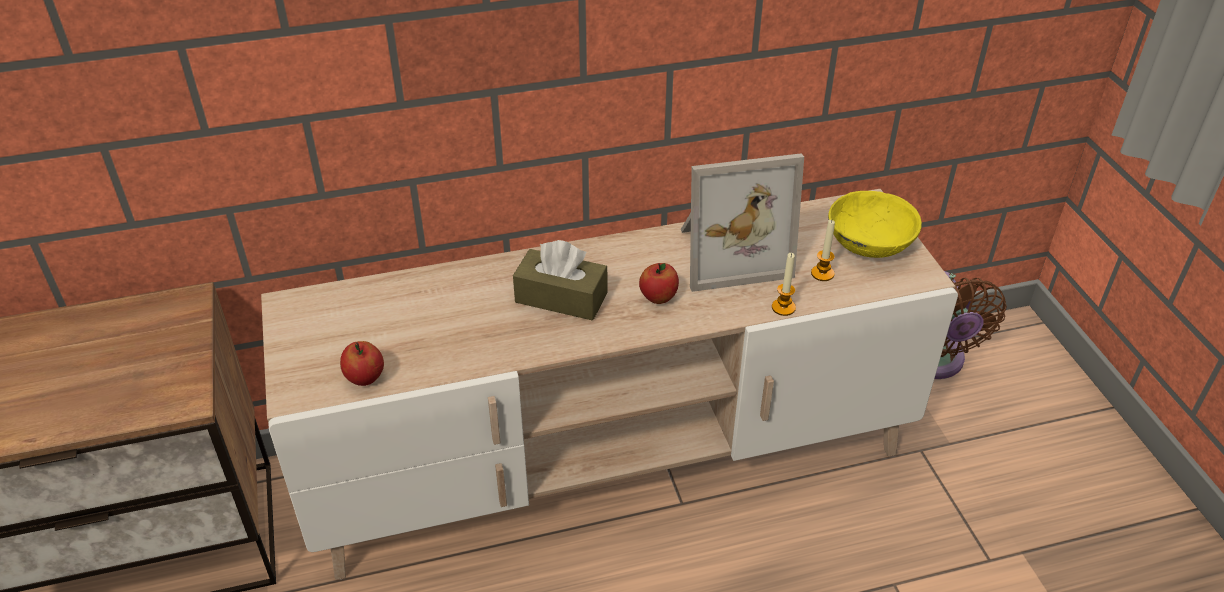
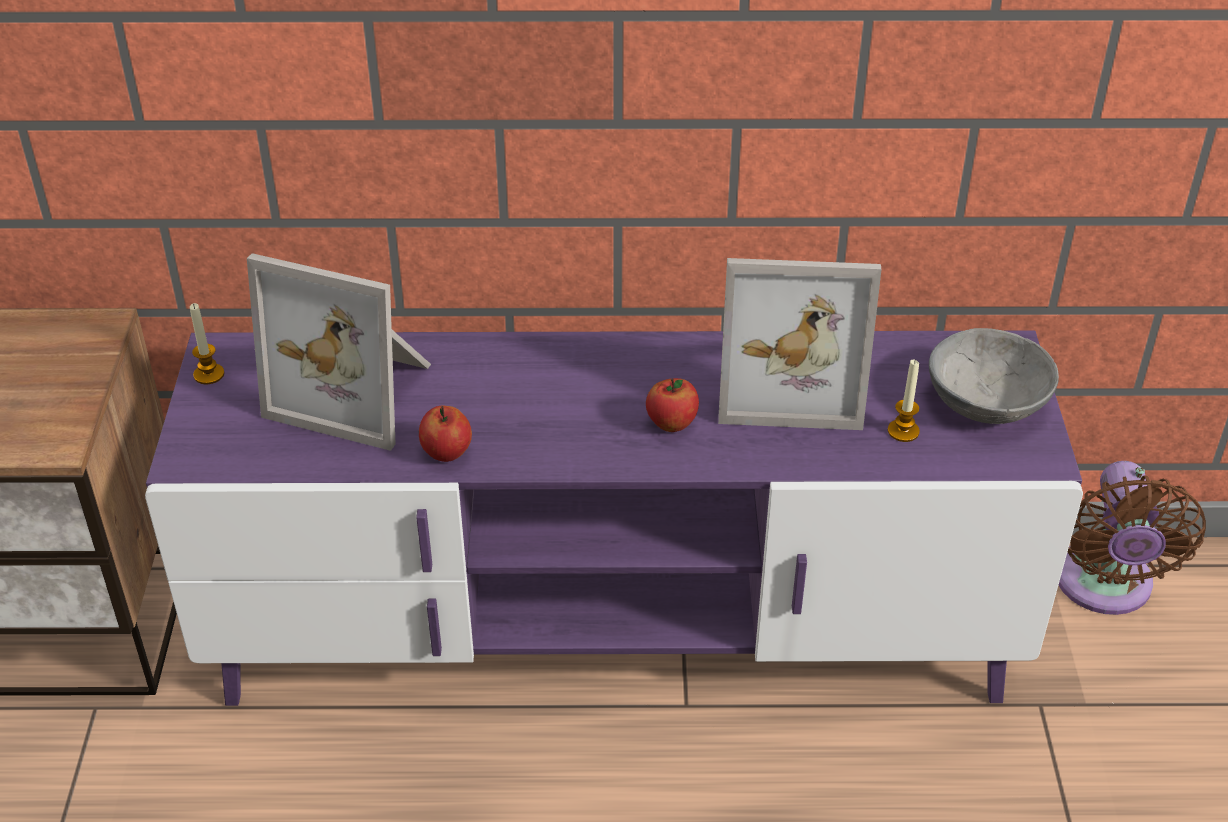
camera: 15 degrees right, 0 degrees up
(365, 378) = (274, 457): apple -> apple (447, 453)
(411, 315) = (357, 390): none -> picture frame
(561, 298) = (548, 402): brown tissue box -> none
(611, 459) = (614, 630): beige tv stand -> purple tv stand
(783, 307) = (831, 466): candle -> candle (209, 374)
(868, 242) = (985, 401): yellow bowl -> grey bowl

